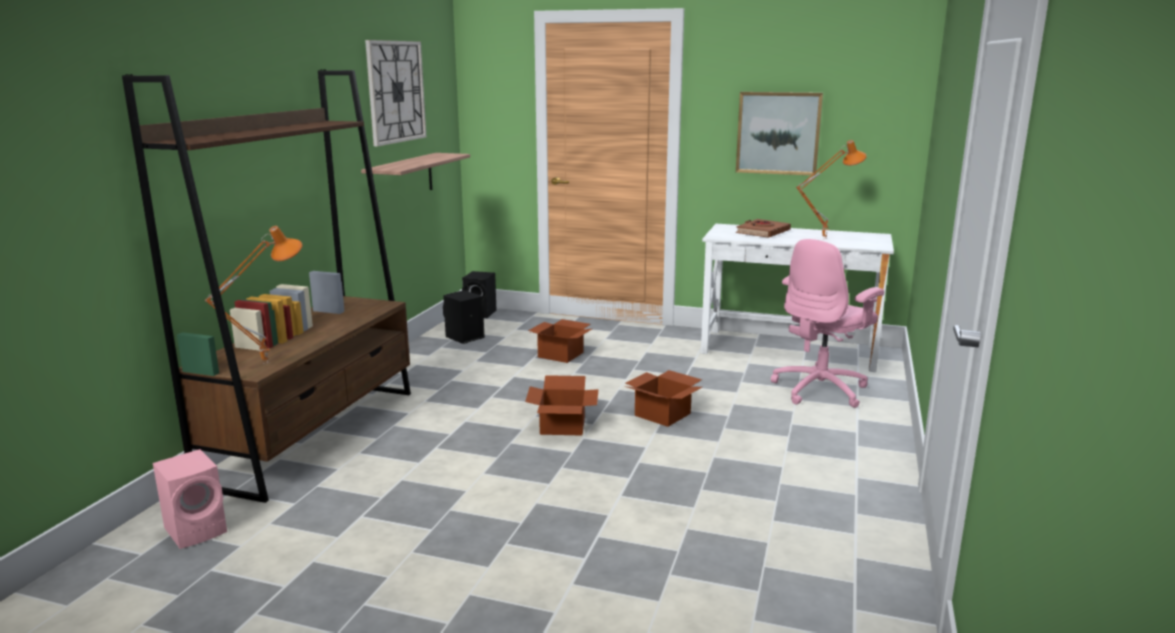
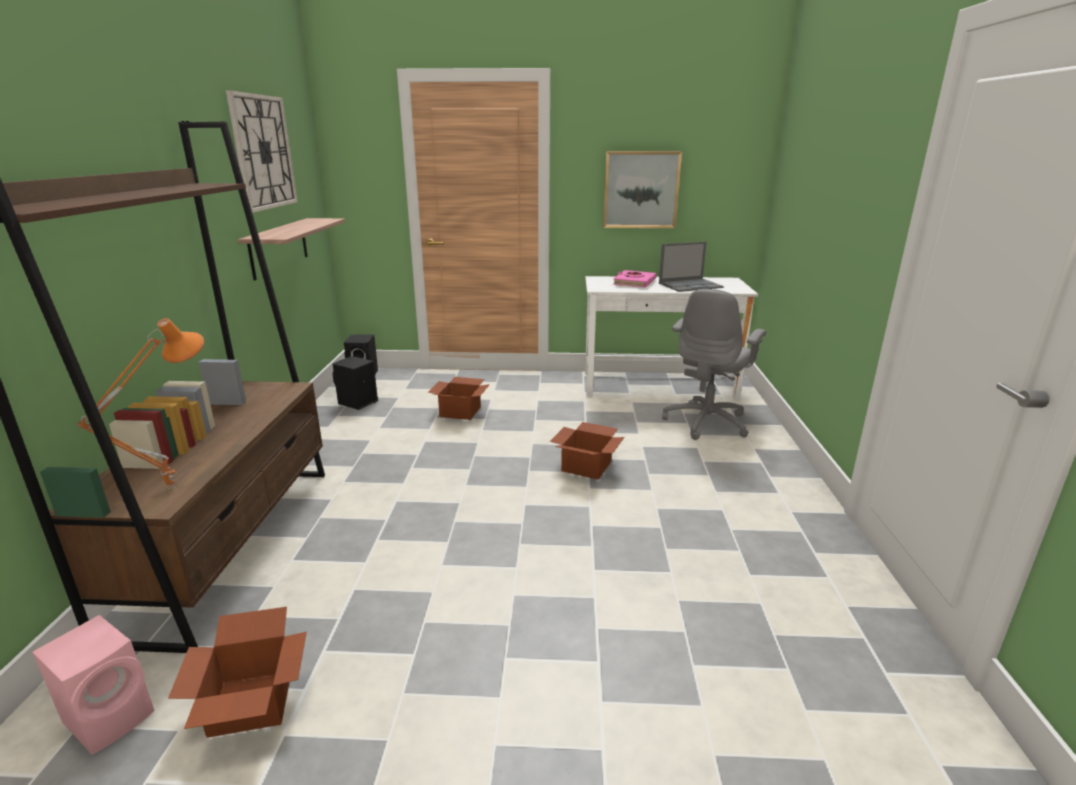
camera: 15 degrees left, 5 degrees up
(561, 426) = (497, 493): cardboard box -> cardboard box (249, 705)
(762, 232) = (634, 282): brown book -> pink book
(821, 390) = (707, 422): pink office chair -> grey office chair
(824, 238) = (691, 285): orange table lamp -> laptop

